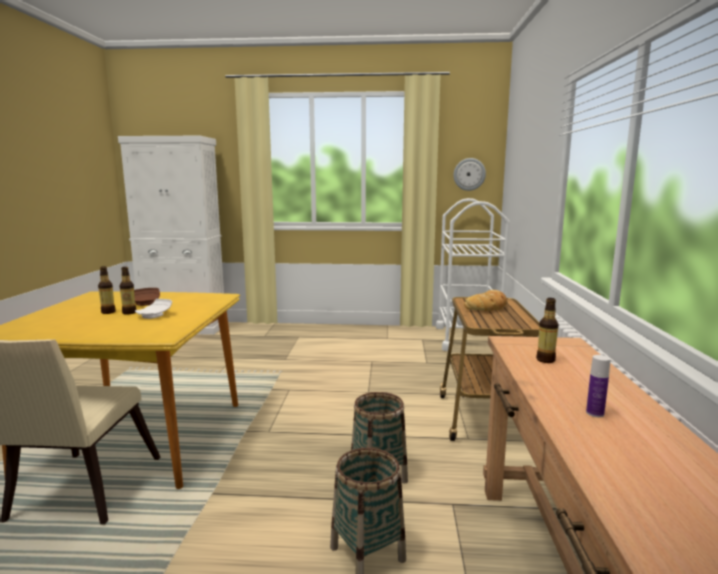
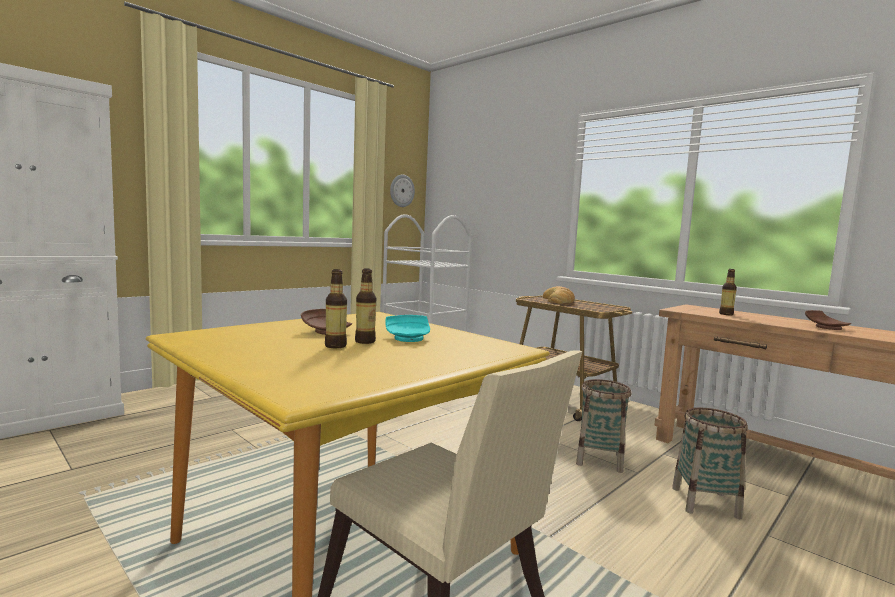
camera: 50 degrees left, 5 degrees down
(155, 315) = (408, 338): white plate -> turquoise plate
(595, 413) = (825, 327): bottle -> brown plate

